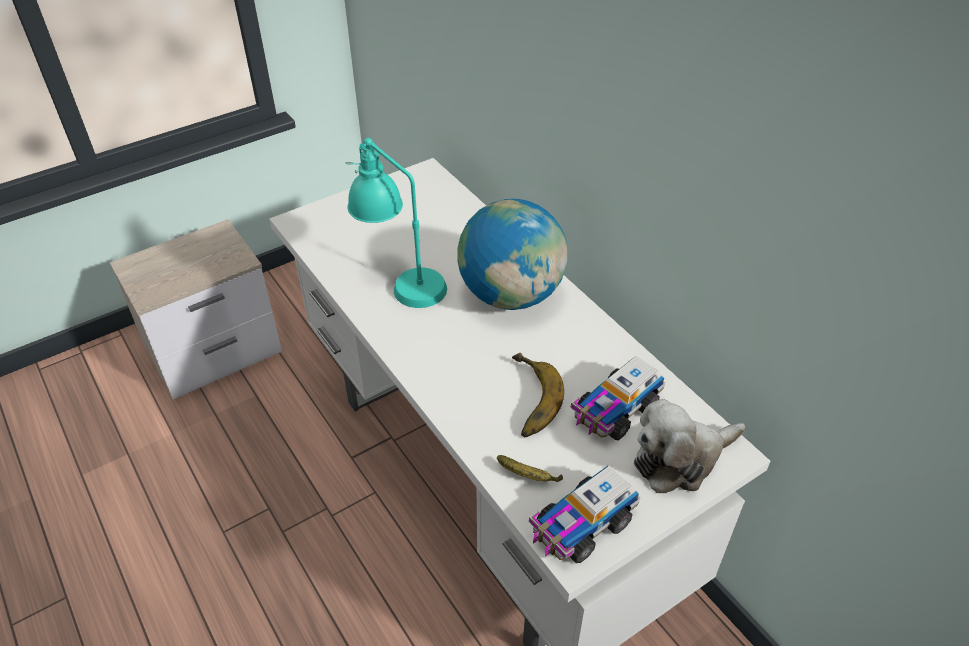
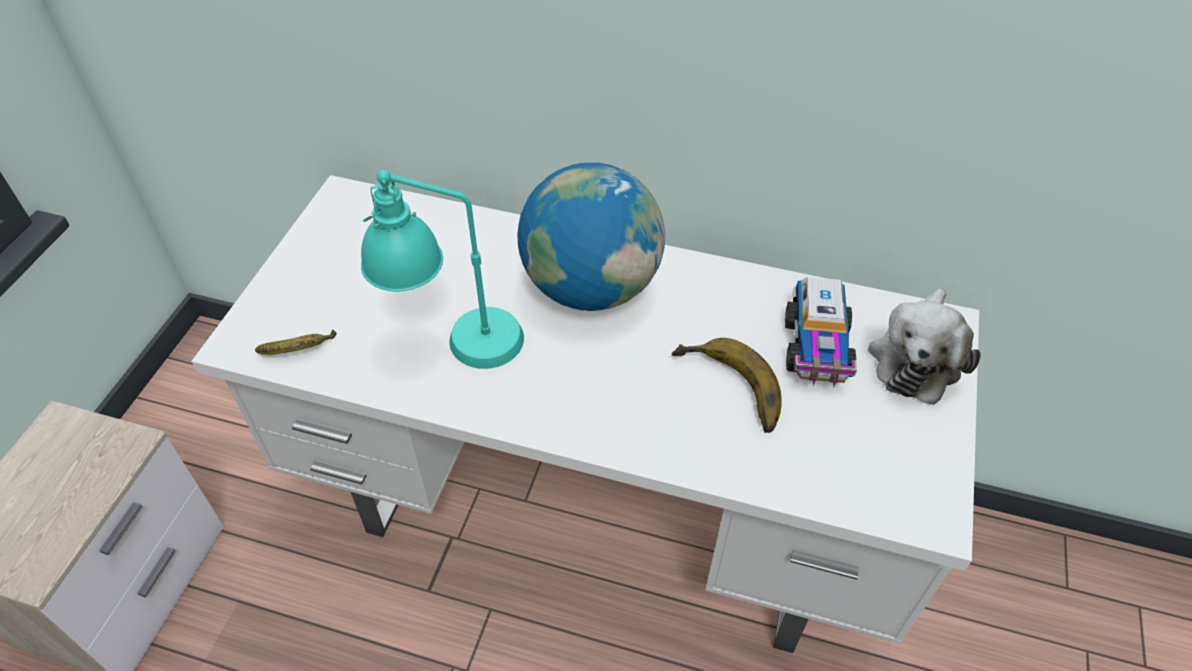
camera: 40 degrees left, 5 degrees up
(527, 476) = (814, 471): banana -> banana (299, 351)
(581, 526) = (911, 485): toy truck -> none

